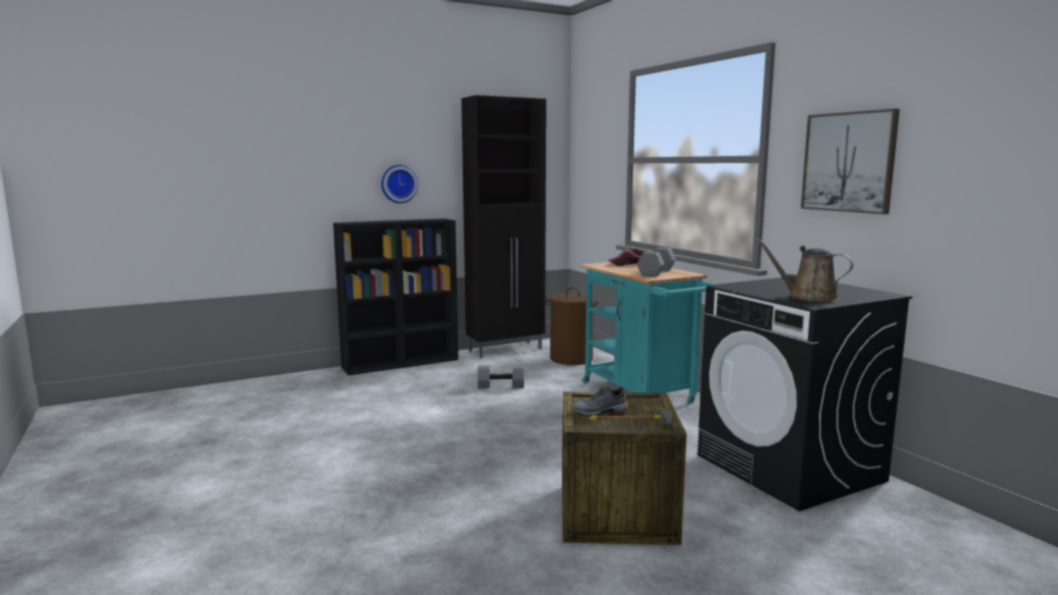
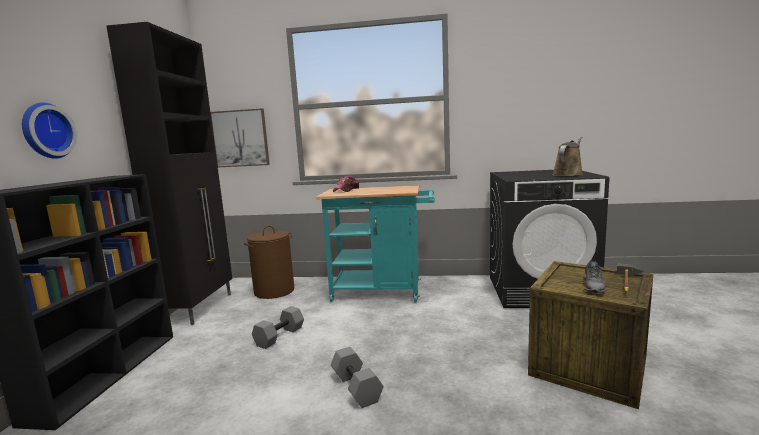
camera: 55 degrees left, 0 degrees up
(657, 273) = (393, 189): grey dumbbell -> grey dumbbell (357, 387)
(808, 297) = (568, 174): brown watering can -> brown watering can turned 150 degrees clockwise
(848, 162) = (517, 95): picture -> picture (240, 138)

